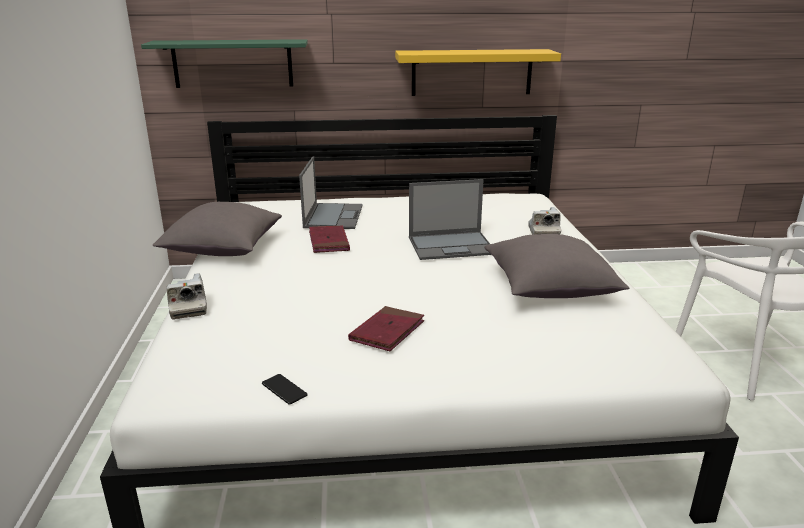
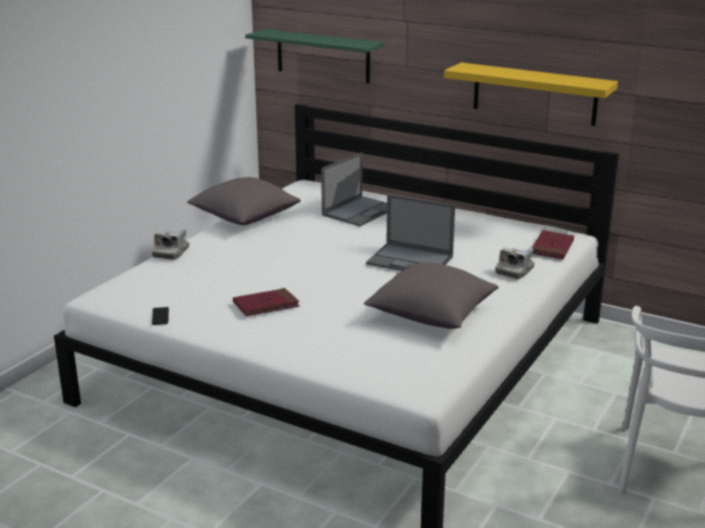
camera: 35 degrees right, 0 degrees up
(329, 242) = (324, 232): red book -> red book (552, 247)

